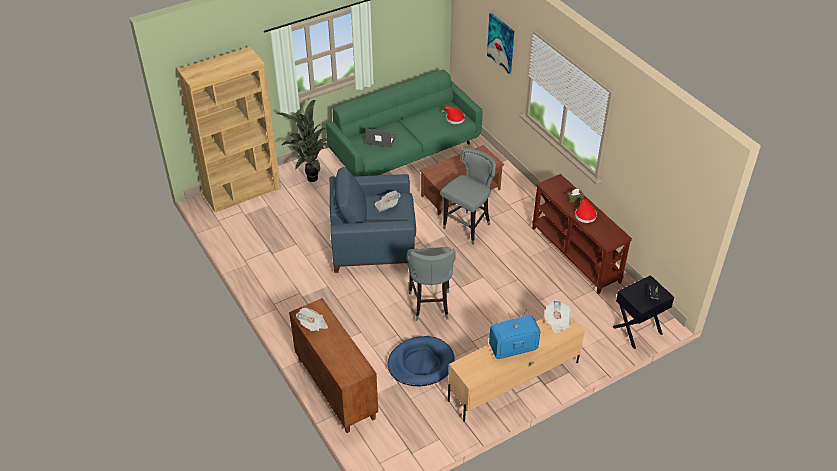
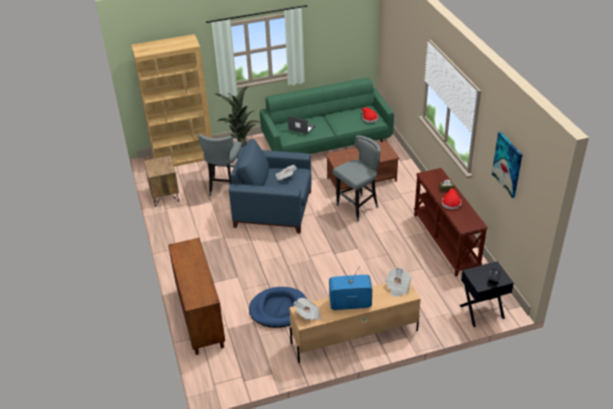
camera: 15 degrees right, 5 degrees down
(237, 244) = (164, 195): none -> brown nightstand
(313, 325) = (182, 257): newspaper -> newspaper (308, 315)
(430, 305) = (303, 264): grey stool -> grey stool (225, 187)
(501, 43) = (408, 52): picture -> picture (507, 164)

